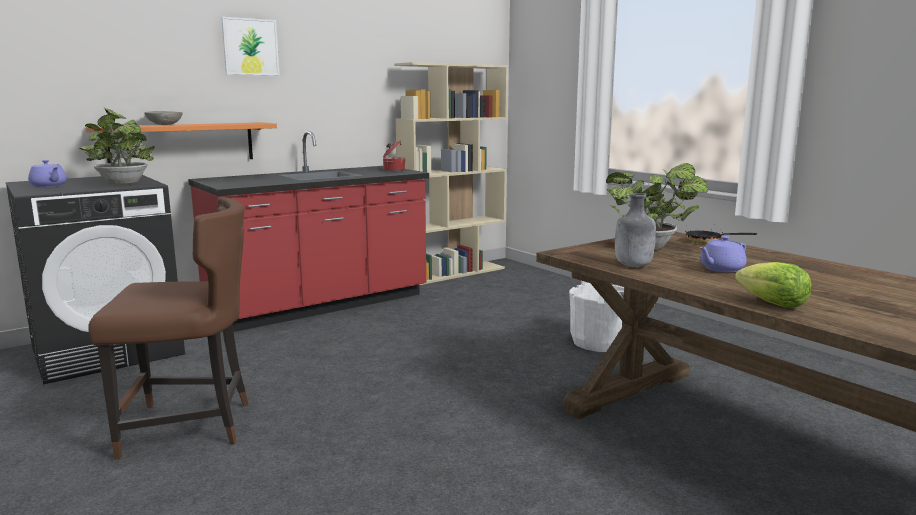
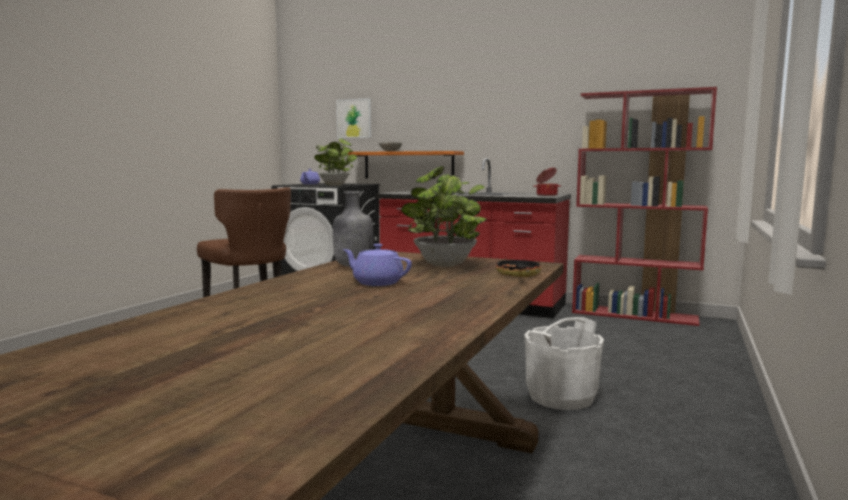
camera: 60 degrees right, 5 degrees down
(250, 47) = (459, 93): picture -> picture (354, 118)
(453, 273) = (635, 315): beige bookcase -> red bookcase
(773, 304) = (237, 298): lettuce -> none

